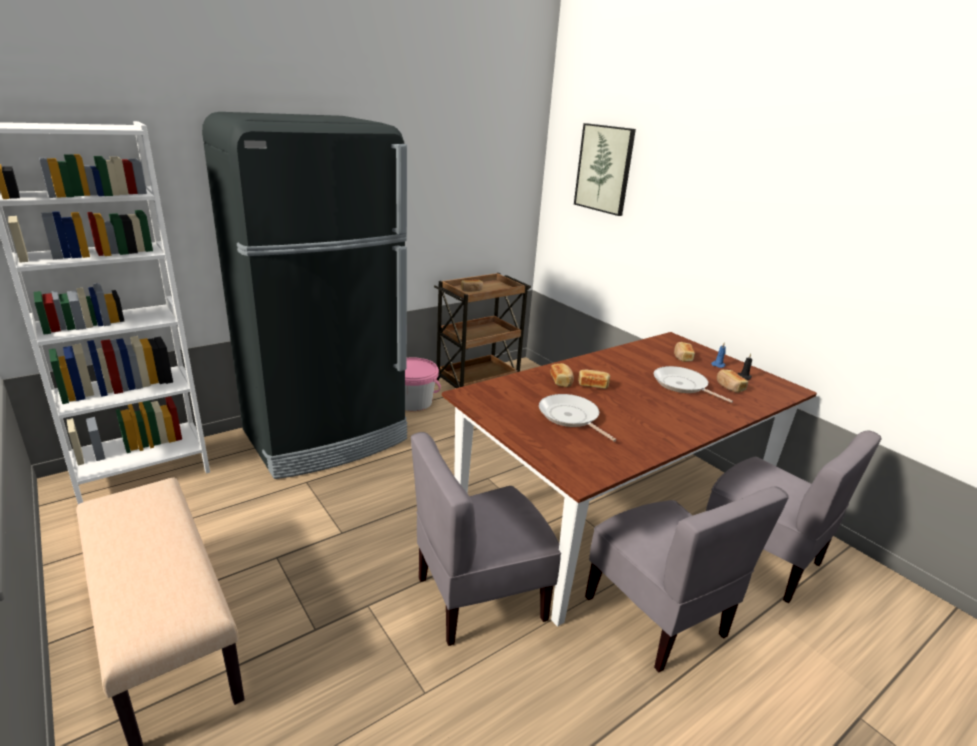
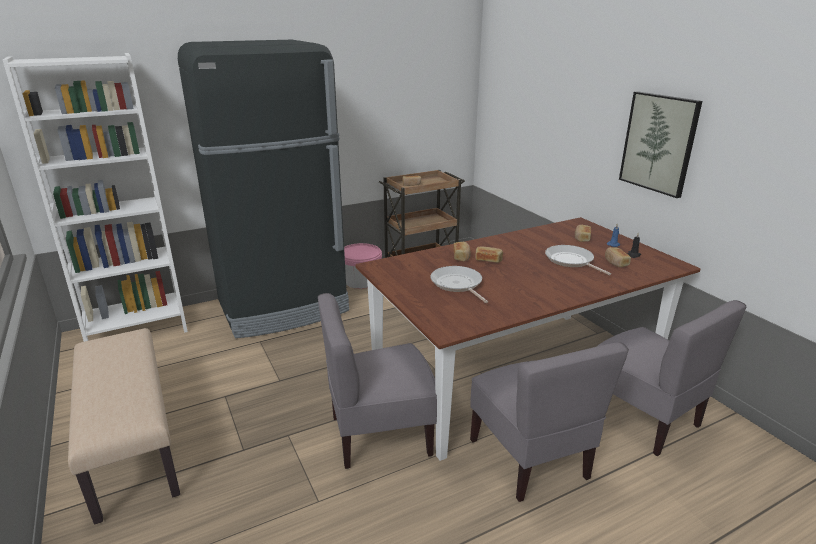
camera: 10 degrees right, 0 degrees up
(604, 169) = (525, 73): picture -> picture (659, 143)

